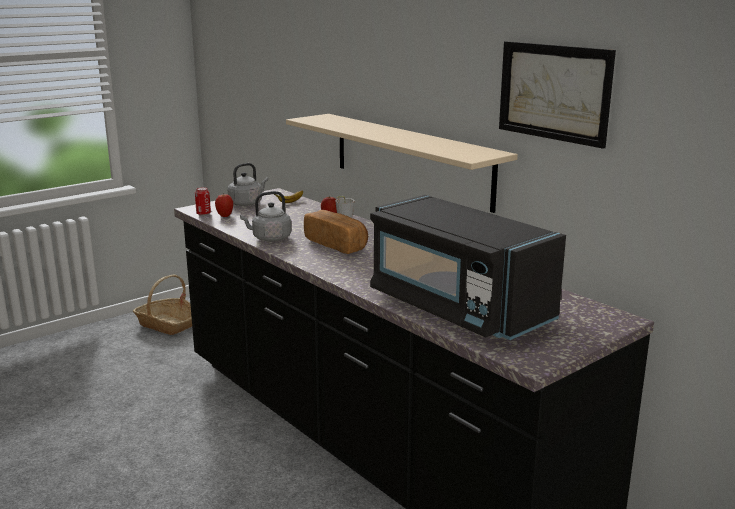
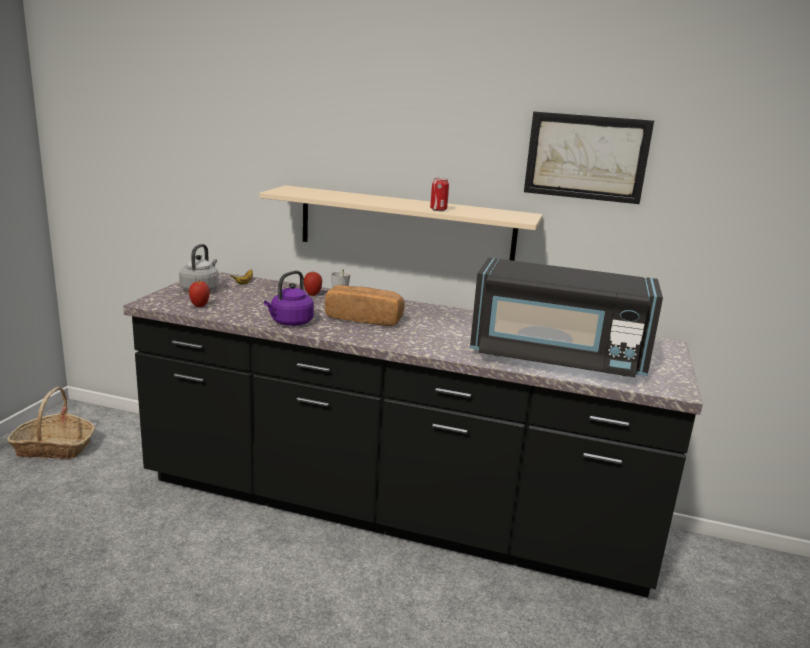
camera: 35 degrees left, 0 degrees up
(203, 213) = (170, 306): can -> can (438, 210)
(269, 238) = (290, 323): grey kettle -> purple kettle

